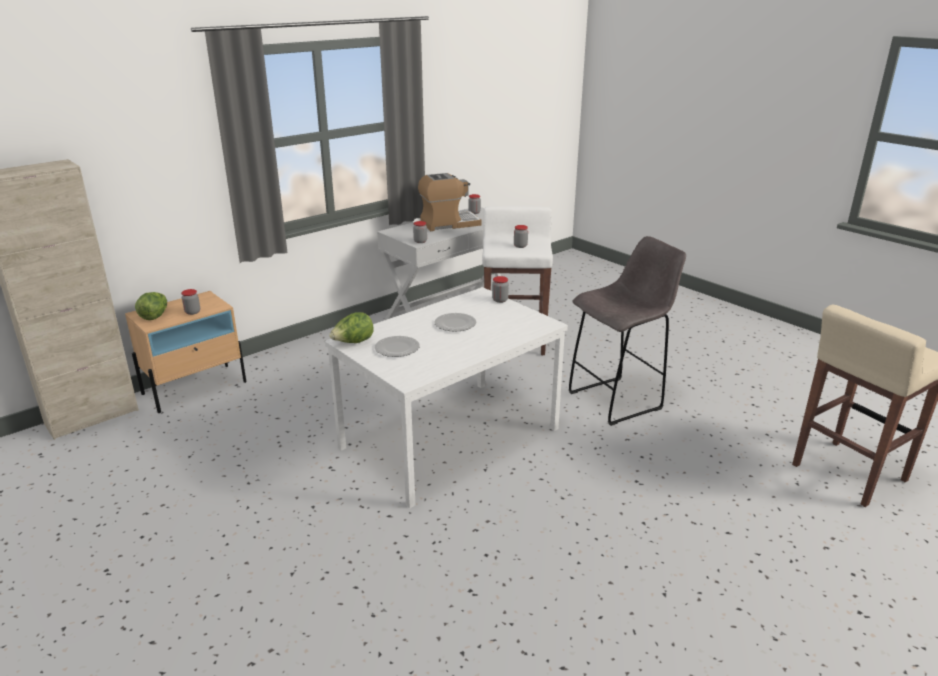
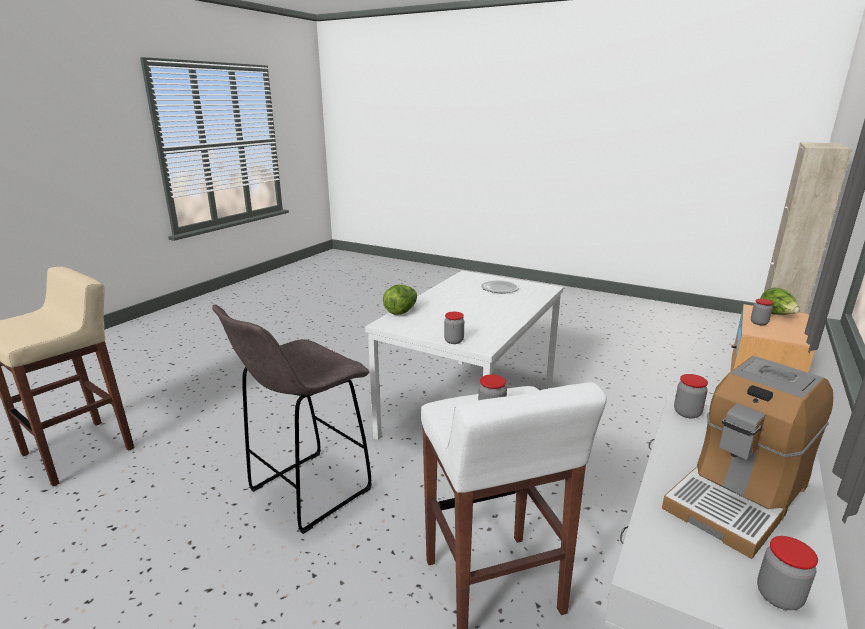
camera: 160 degrees right, 5 degrees down
(353, 343) = (538, 287): lettuce -> lettuce (401, 311)
(454, 324) = (475, 311): plate -> none

